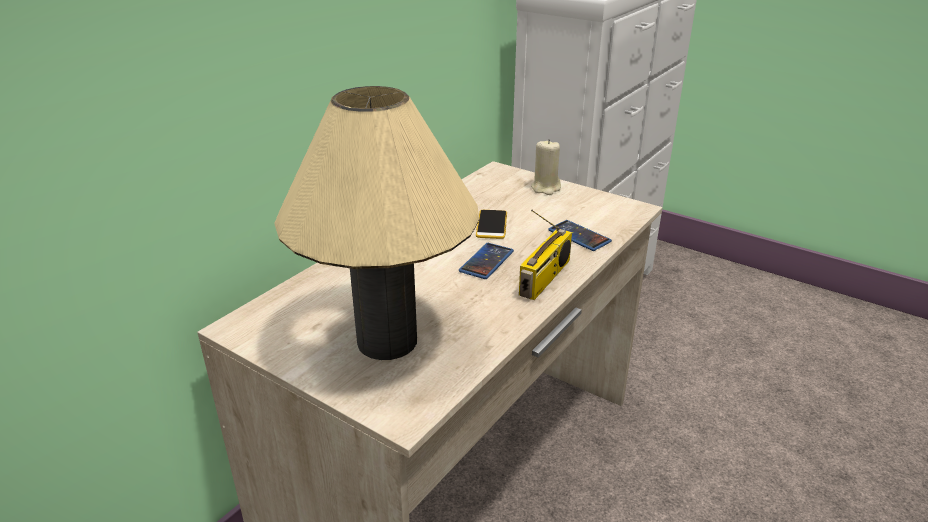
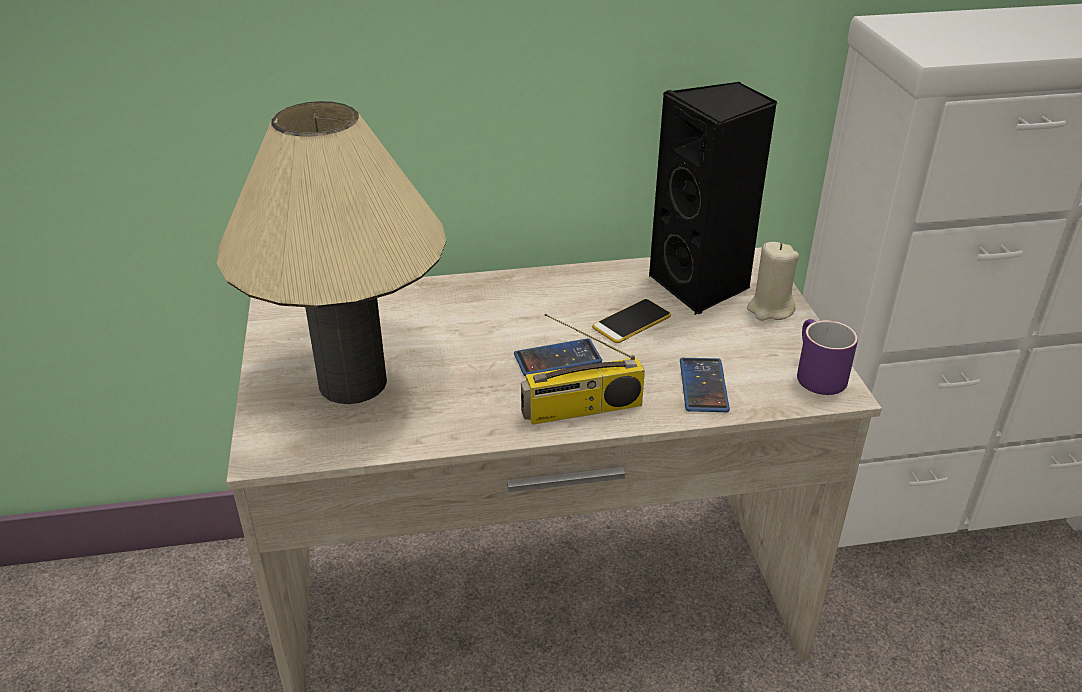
camera: 45 degrees right, 5 degrees up
(495, 192) = (702, 286): none -> black speaker
(614, 206) = (815, 374): none -> purple mug

